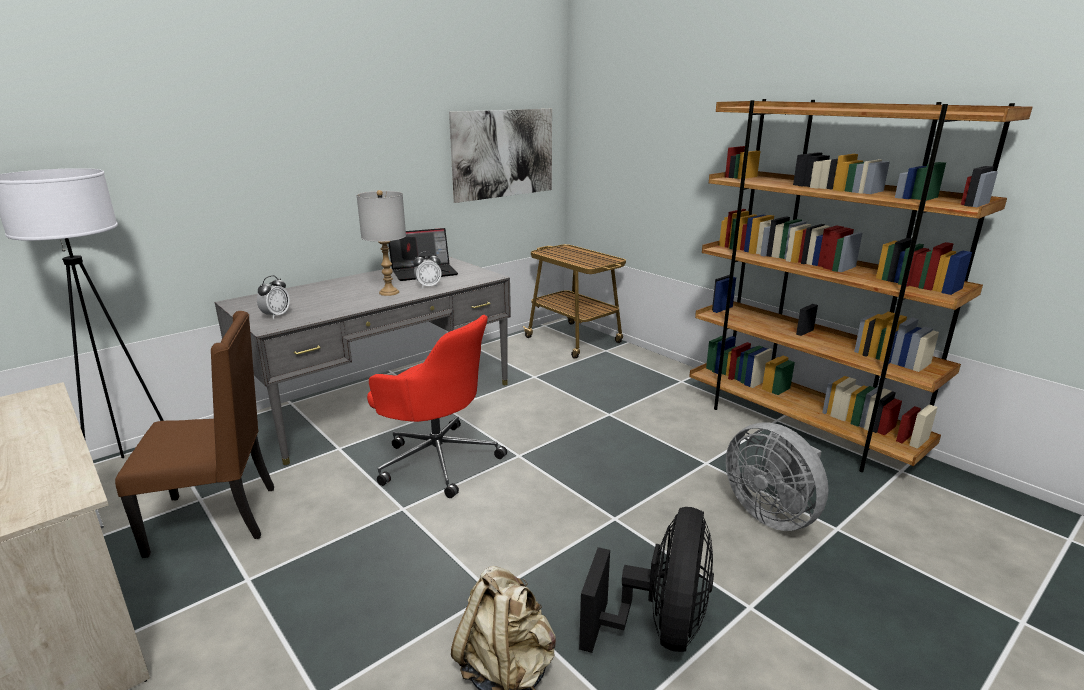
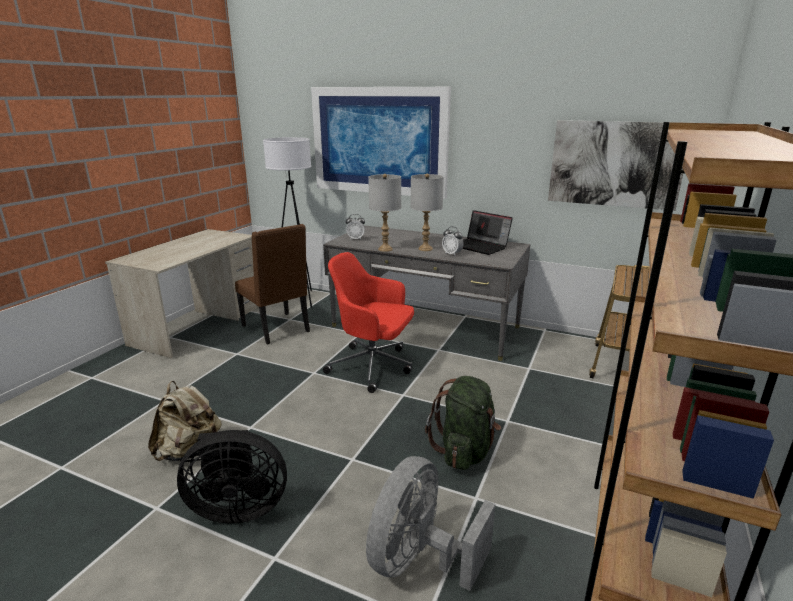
camera: 65 degrees right, 0 degrees up
(215, 159) = (379, 141): none -> picture
(353, 309) = (385, 249): none -> grey table lamp
(437, 459) = (373, 366): red office chair -> red office chair turned 105 degrees clockwise
(640, 448) = (464, 451): none -> green backpack

